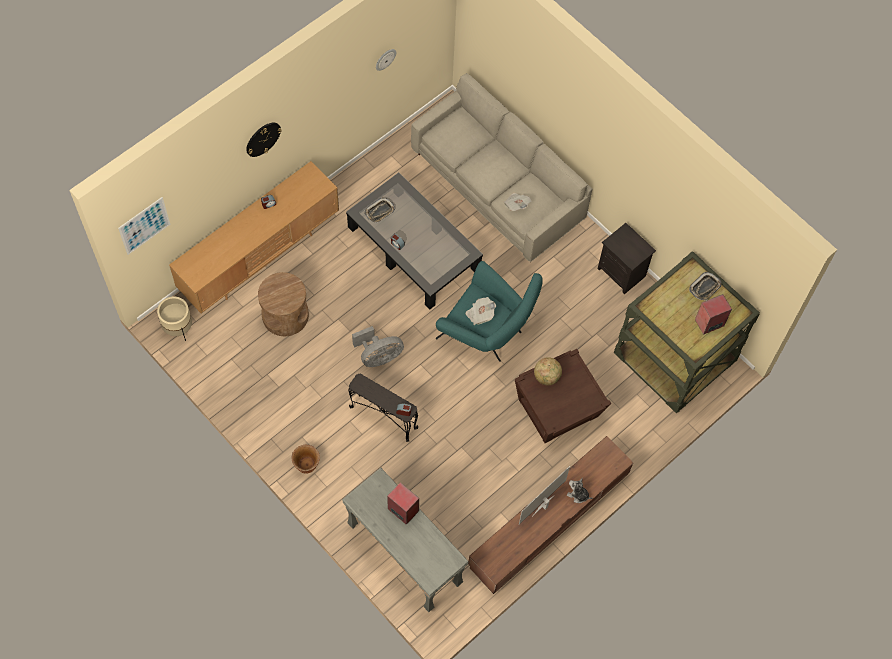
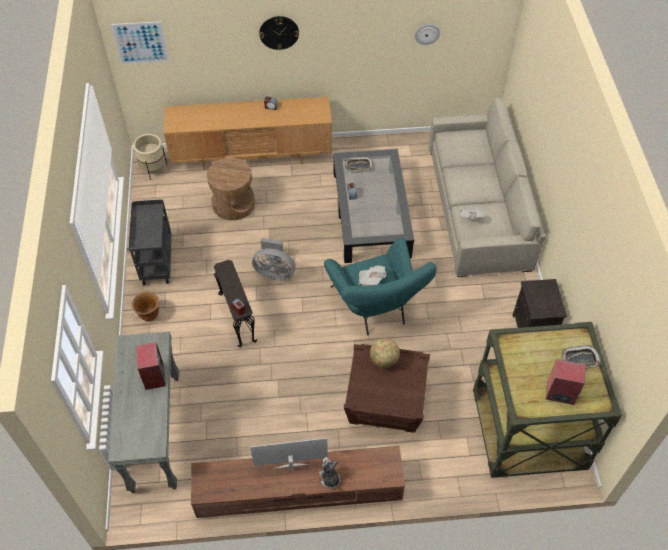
camera: 40 degrees right, 10 degrees down
(270, 416) = (157, 264): none -> grey cart

